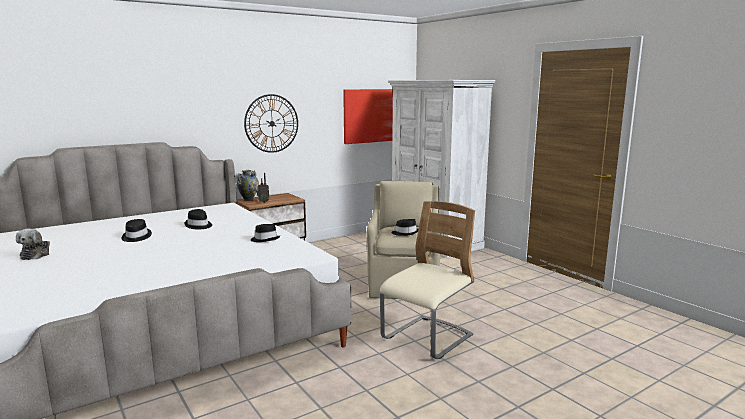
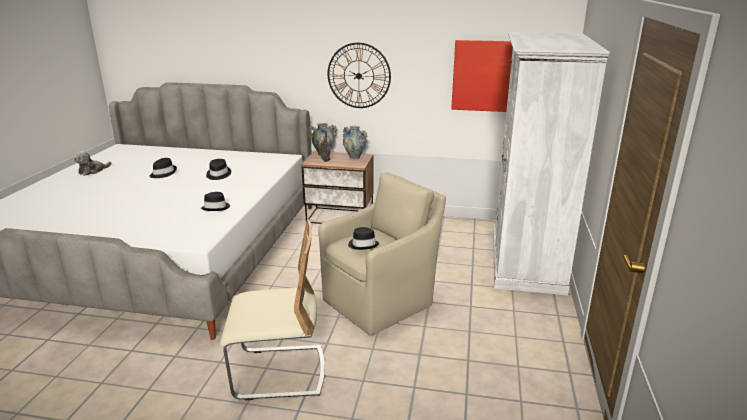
camera: 45 degrees right, 10 degrees up
(279, 196) = (354, 157): none -> vase

